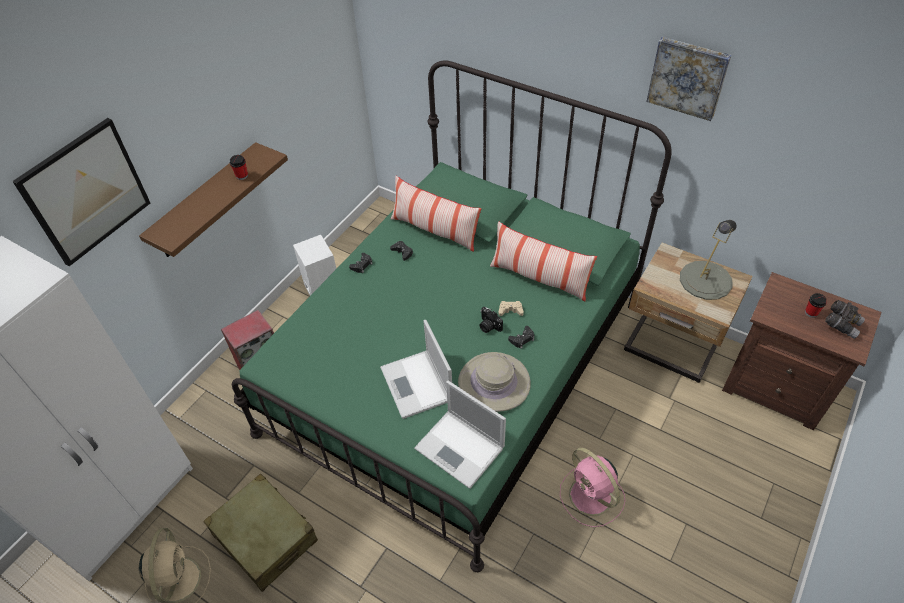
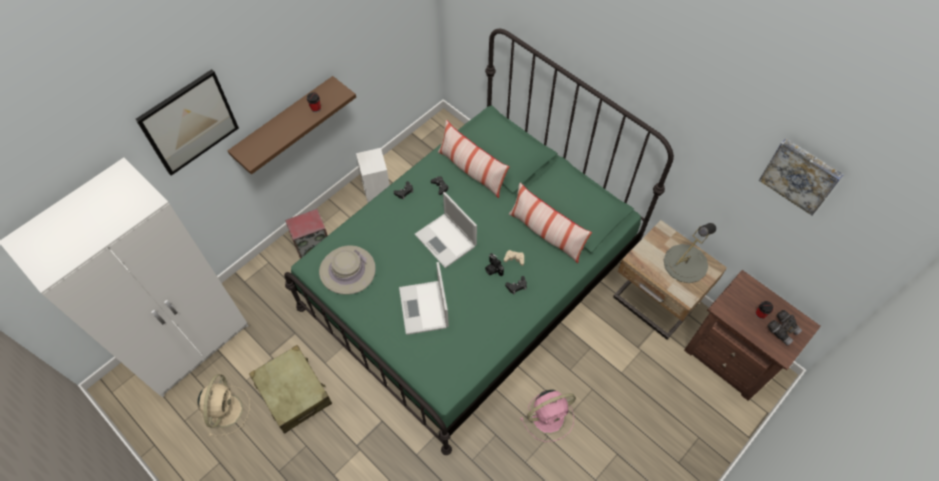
camera: 10 degrees right, 10 degrees up
(461, 449) = (444, 369): laptop -> laptop (446, 241)
(494, 383) = (484, 319): beige hat -> beige hat (347, 270)
(592, 497) = (549, 416): pink fan -> pink fan turned 90 degrees counterclockwise
(688, 77) = (693, 107): picture -> picture (801, 175)

